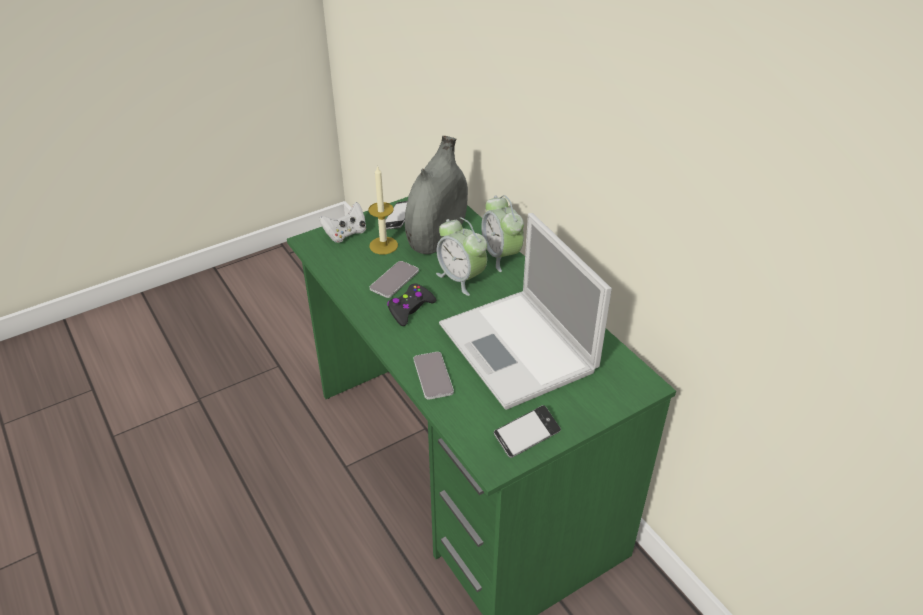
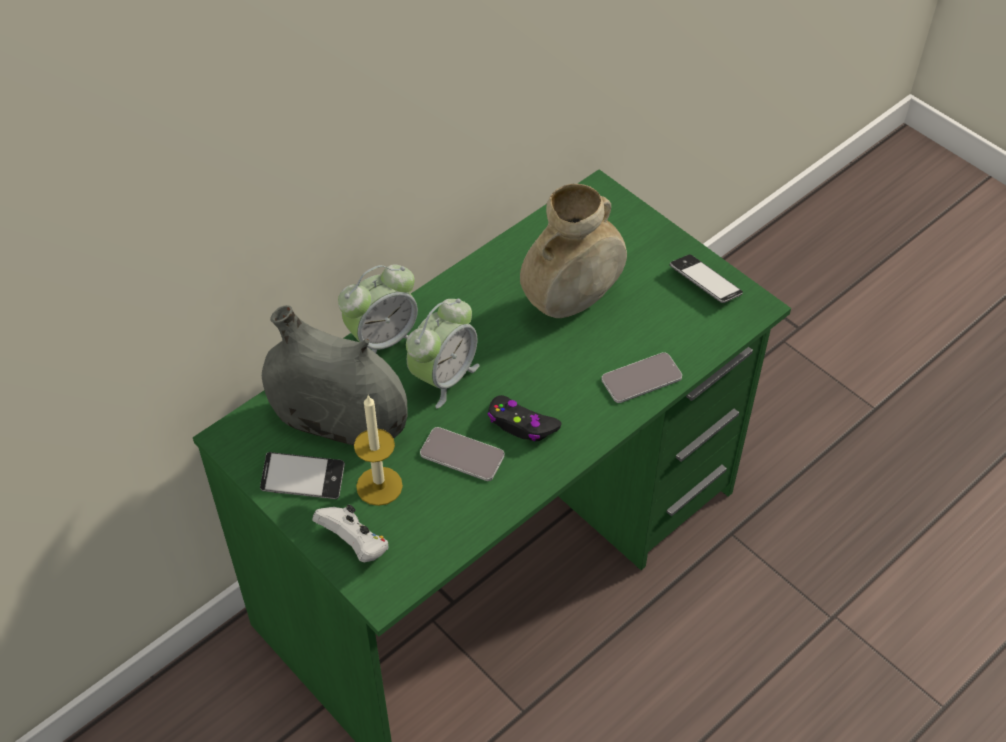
camera: 100 degrees left, 10 degrees up
(519, 349) = (571, 302): laptop -> beige vase

